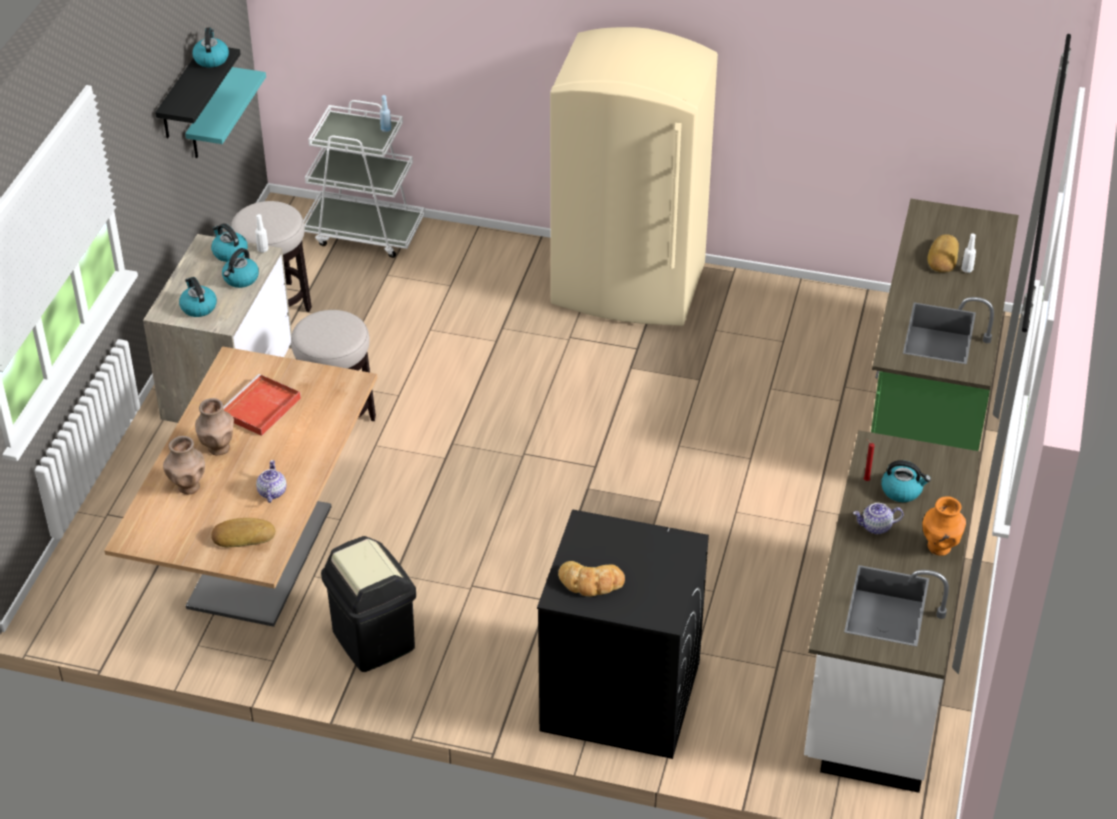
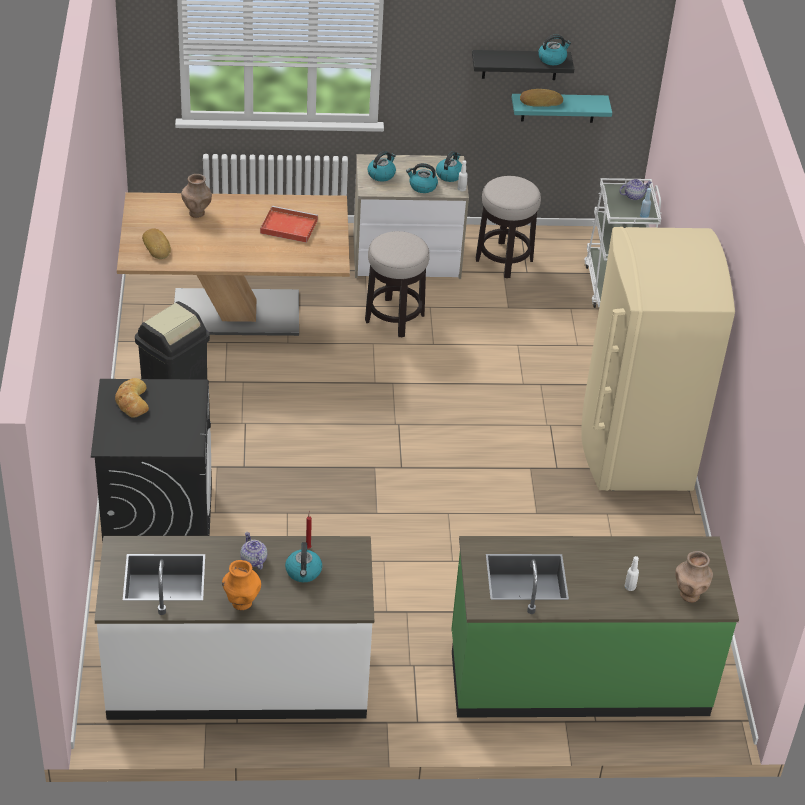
camera: 70 degrees right, 0 degrees up
(218, 448) = (239, 217): brown vase -> brown vase (689, 594)
(271, 492) = (205, 250): teapot -> teapot (634, 196)
(942, 257) = (639, 567): bread -> bread (540, 101)

